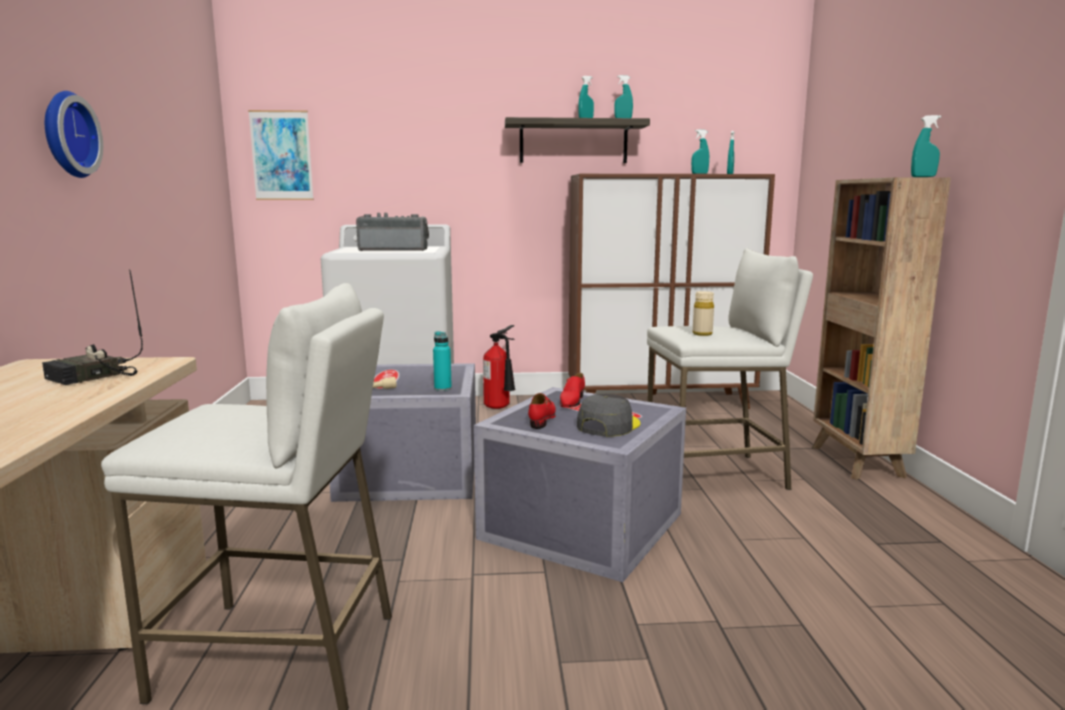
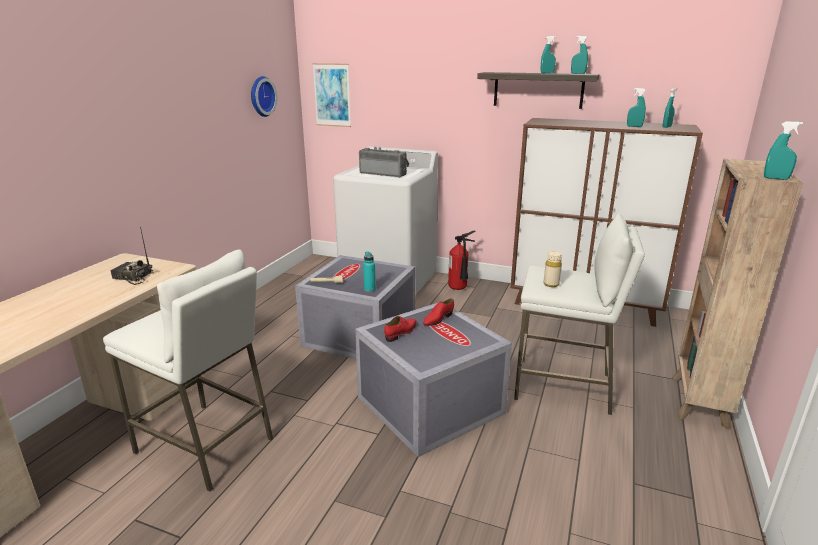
camera: 25 degrees right, 10 degrees up
(66, 135) = (158, 117): wall clock -> wall clock (261, 96)
(91, 377) = (132, 277): radio -> radio turned 45 degrees clockwise
(608, 425) = (436, 348): grey cap -> none

